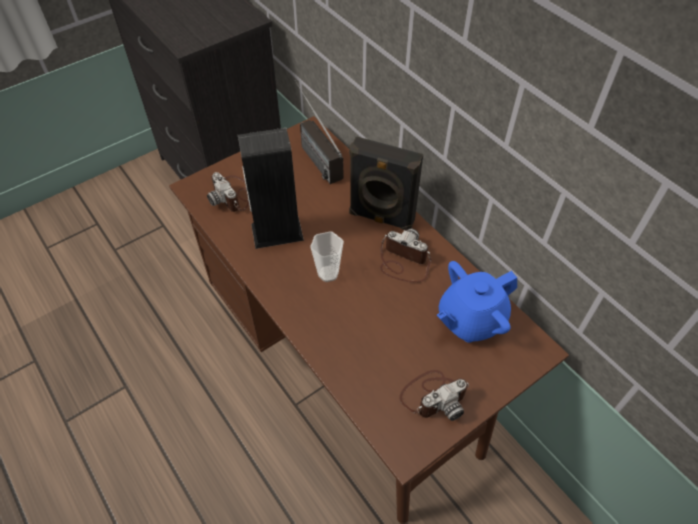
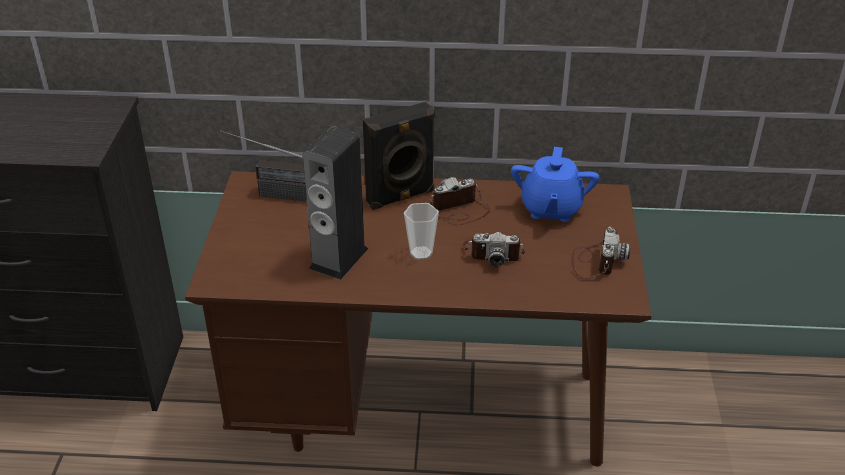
camera: 50 degrees left, 15 degrees down
(234, 195) = (260, 262): camera -> camera (493, 252)

